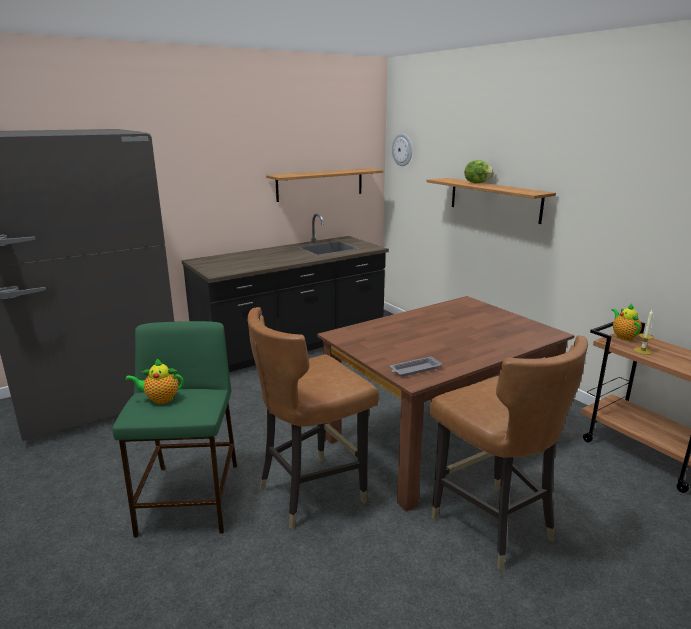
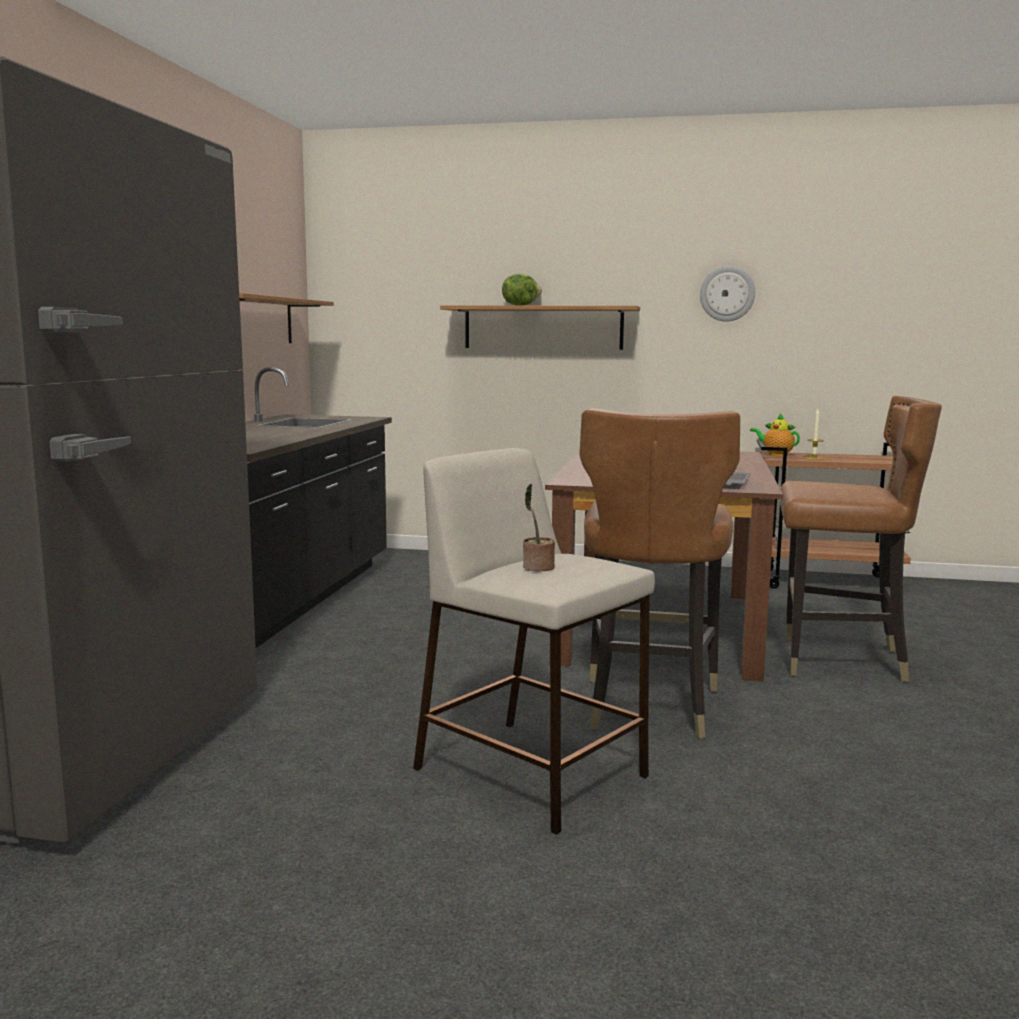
camera: 45 degrees left, 10 degrees down
(160, 399) = (537, 568): teapot -> potted plant
(190, 499) = (533, 773): green stool -> beige stool
(402, 149) = (351, 272): wall clock -> wall clock (727, 294)

